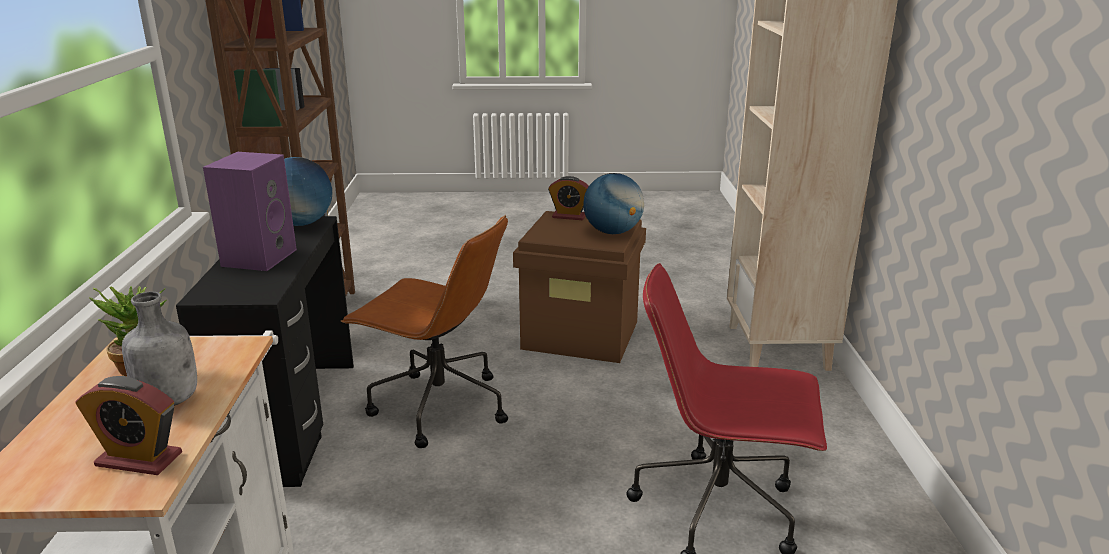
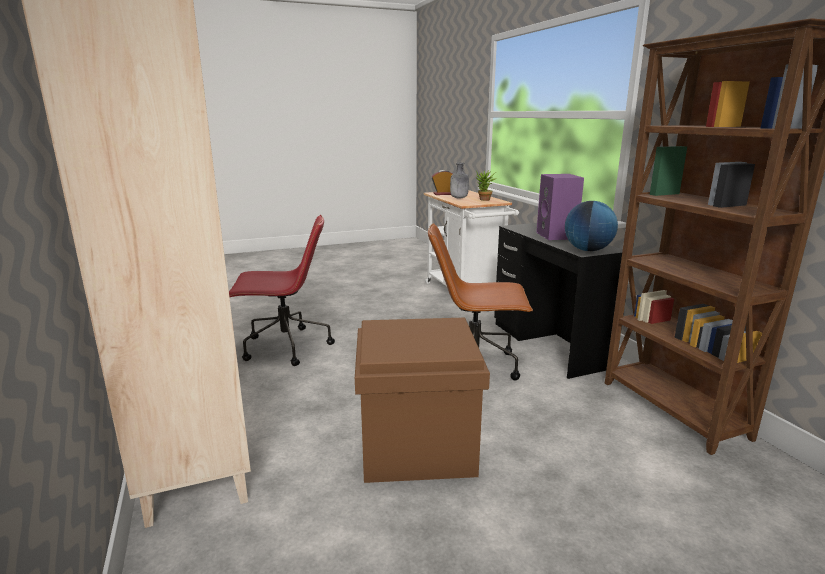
camera: 160 degrees right, 5 degrees down
(569, 216) = (446, 352): alarm clock -> none
(612, 232) = (383, 338): globe -> none

